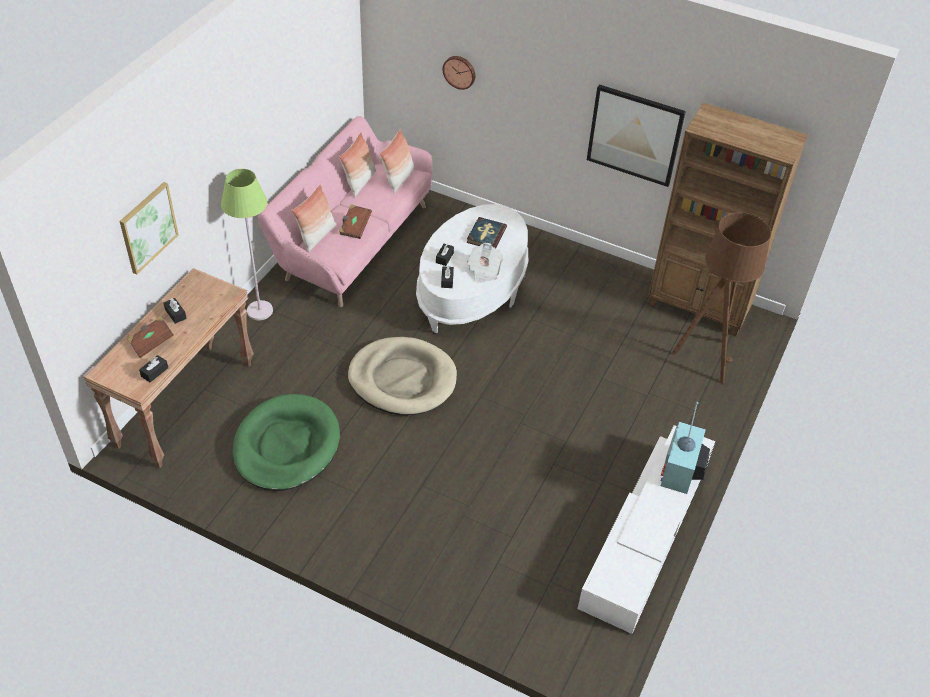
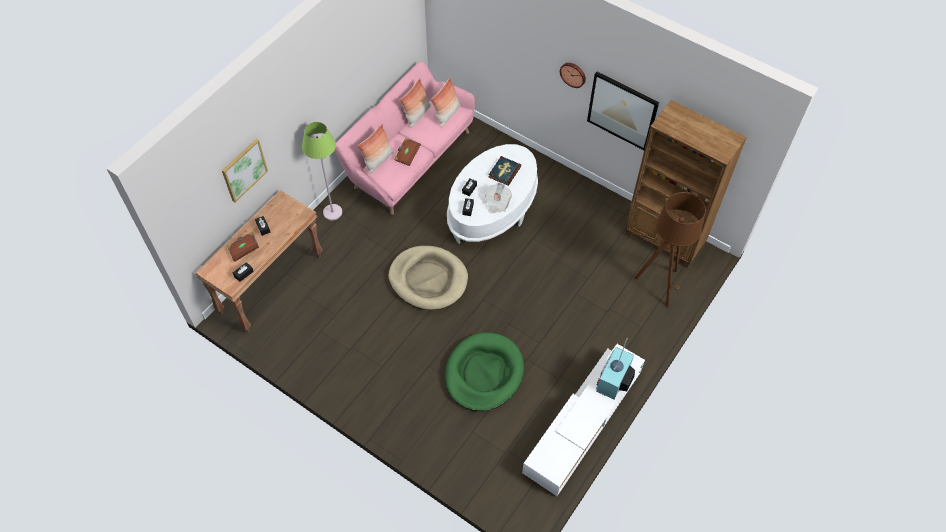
camera: 10 degrees right, 10 degrees up
(286, 446) = (338, 324): green dog bed -> green dog bed (484, 373)
(459, 71) = (496, 42): wall clock -> wall clock (573, 74)

